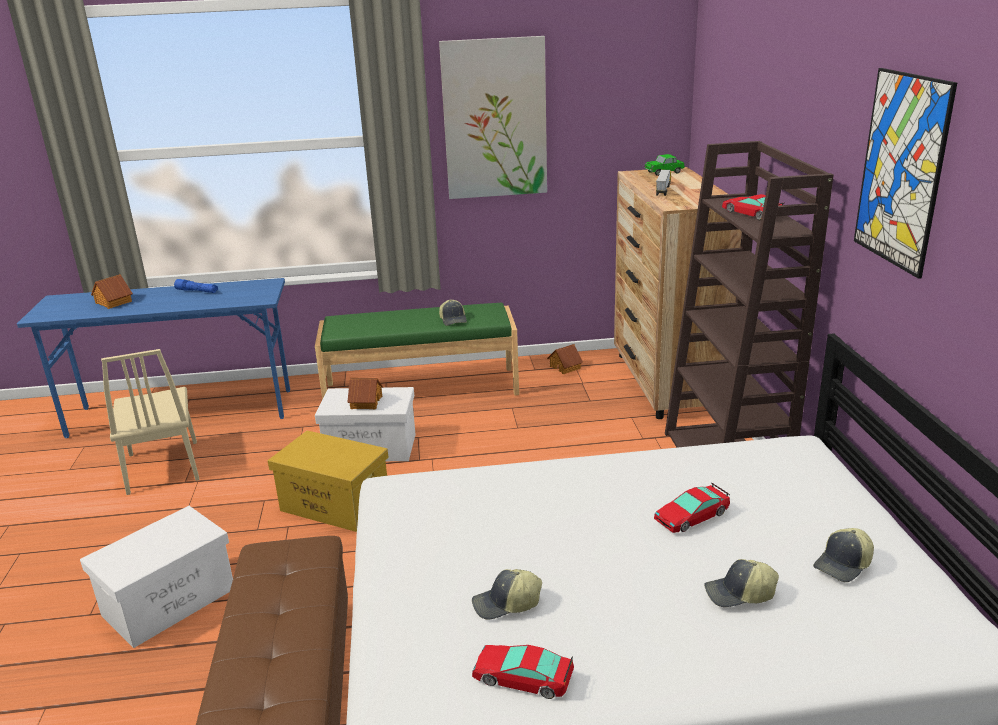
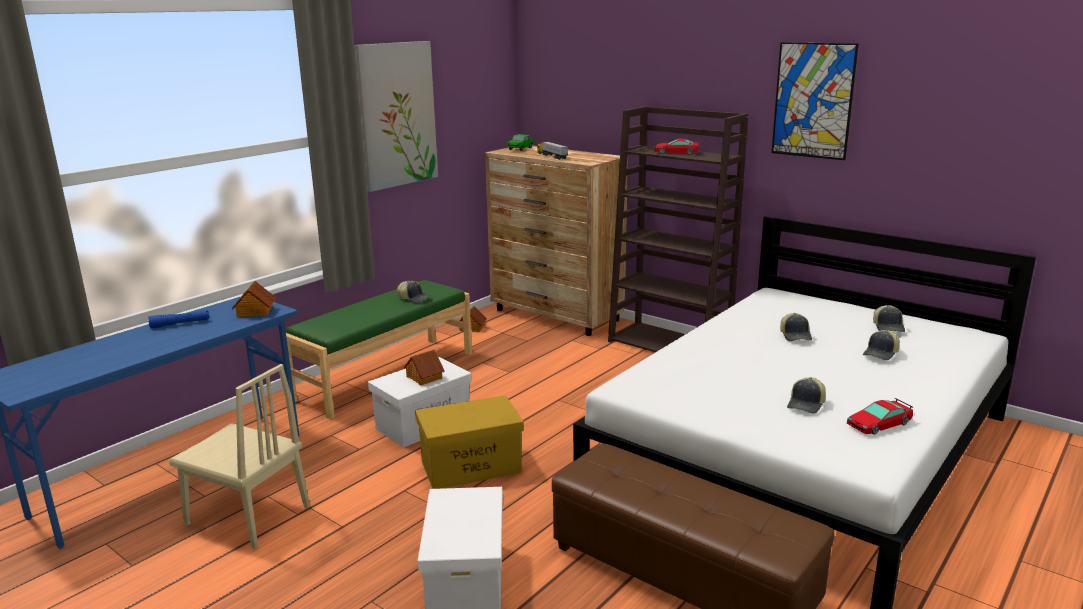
camera: 45 degrees left, 5 degrees down
(113, 302) = (96, 357): toy house -> toy house (254, 312)
(691, 516) = (796, 336): toy car -> cap

